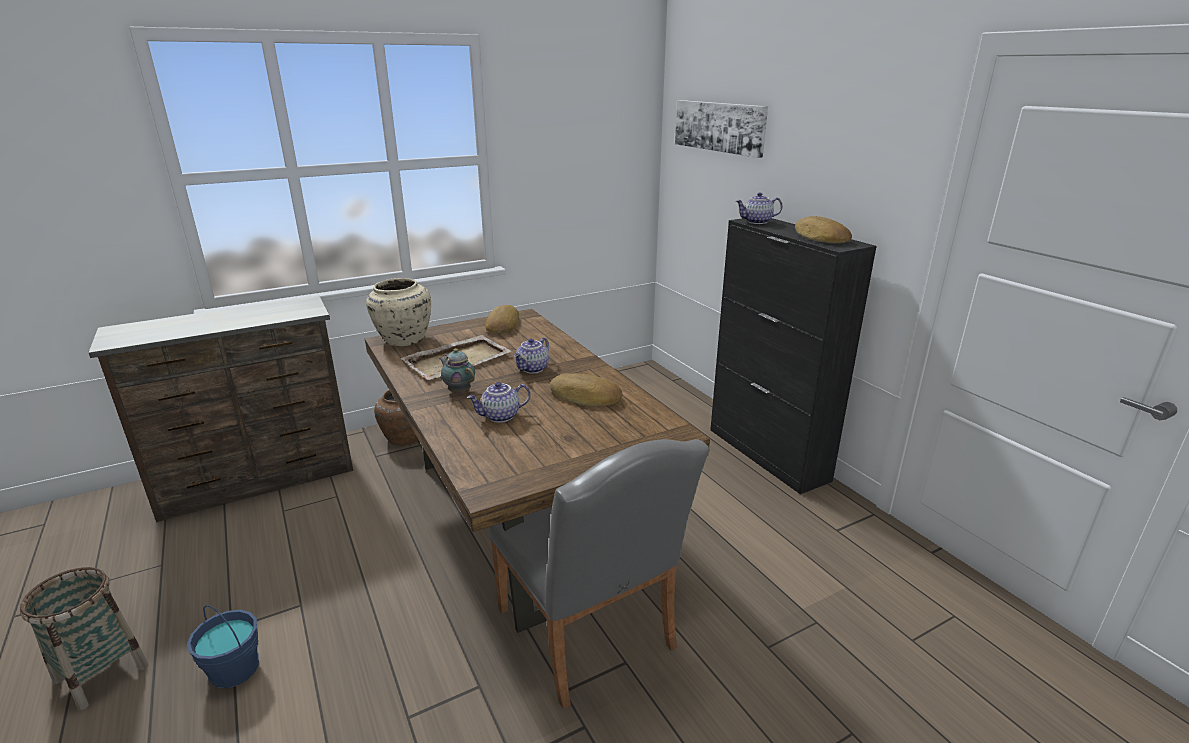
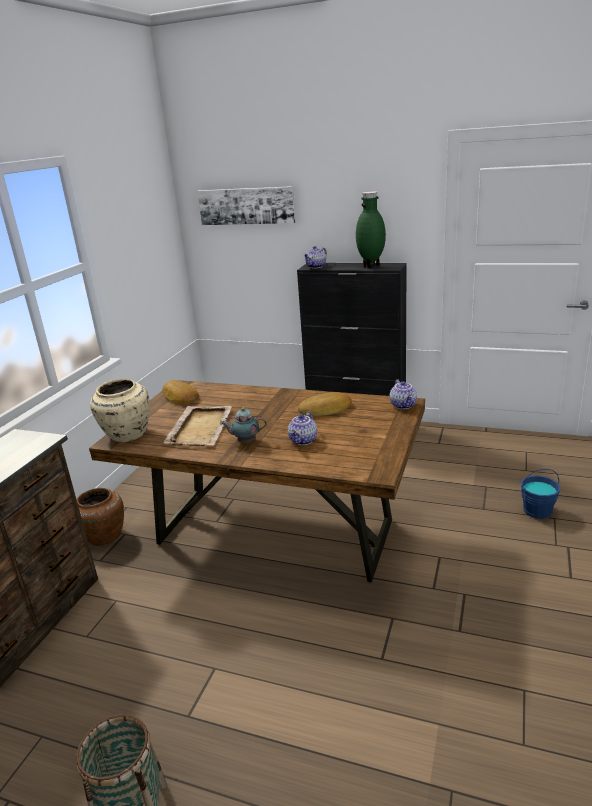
camera: 40 degrees left, 0 degrees up
(235, 669) = (236, 728): blue bucket -> blue bucket (537, 510)
(533, 369) = (263, 410): teapot -> teapot (404, 405)
(591, 636) = (407, 558): grey chair -> none
(820, 237) = (371, 266): bread -> green vase

